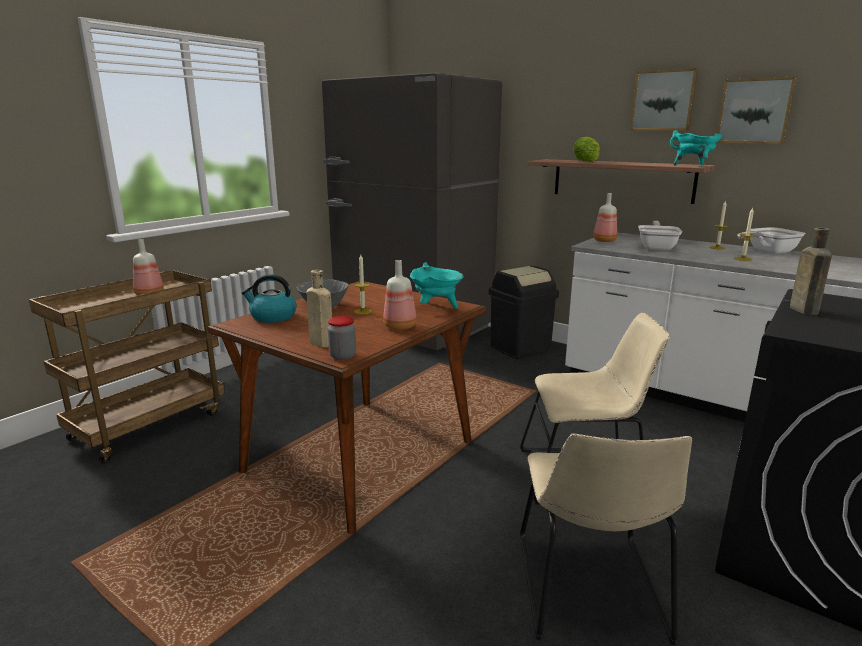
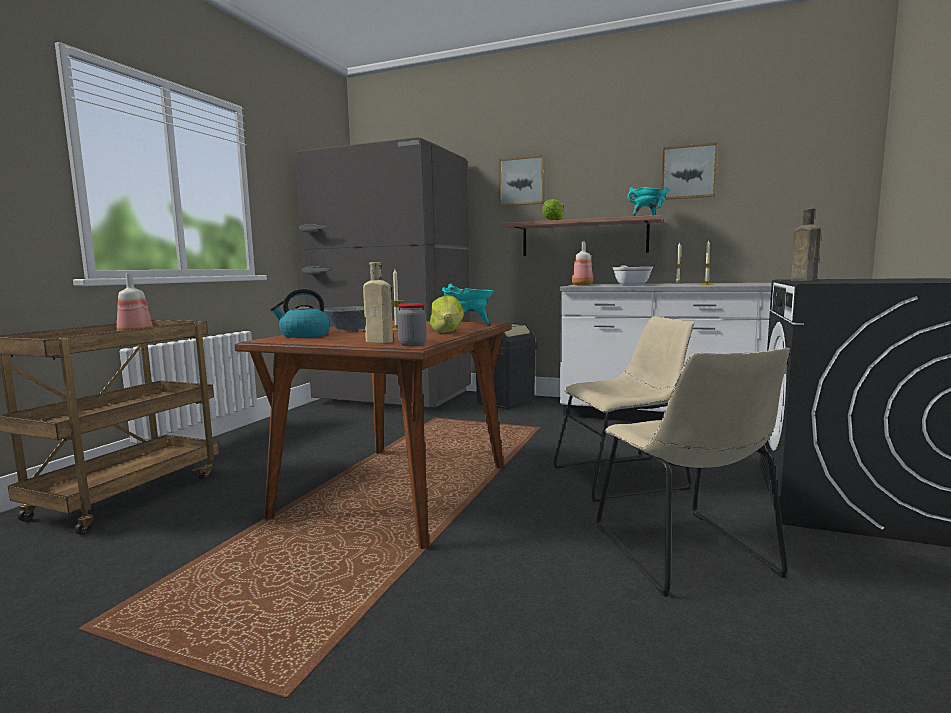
camera: 15 degrees left, 10 degrees down
(401, 326) = (447, 332): bottle -> lettuce
(663, 100) = (613, 168): picture -> picture (522, 181)
(767, 252) = (718, 283): frying pan -> none

